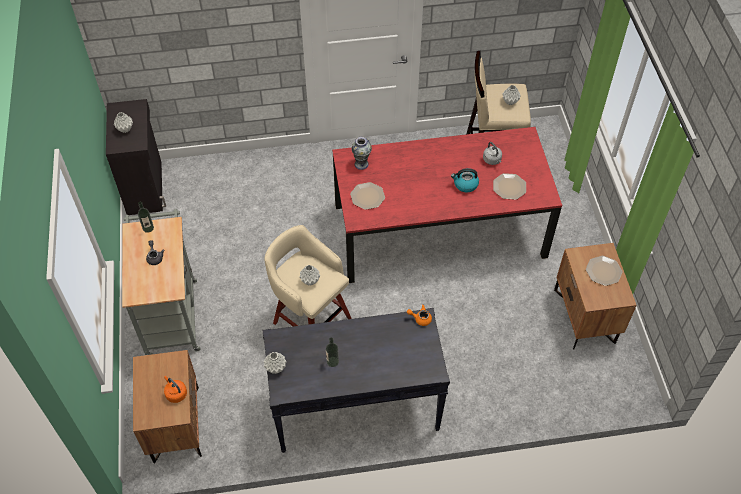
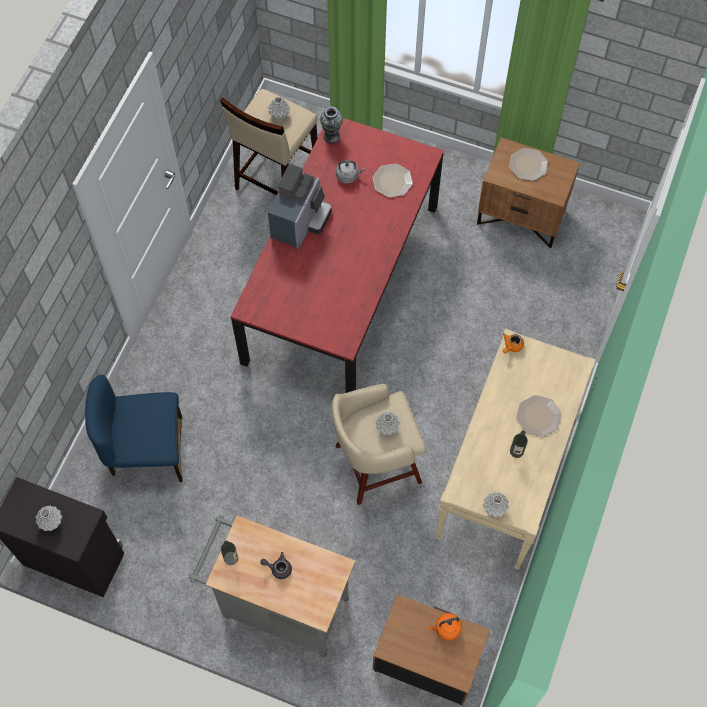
camera: 60 degrees left, 10 degrees up
(240, 187) = (147, 450): none -> blue chair
(355, 408) = (505, 475): black console table -> beige console table
(361, 164) = (270, 298): vase -> vase (331, 136)
(367, 196) = (319, 315): plate -> plate (538, 416)
(433, 151) = (300, 222): none -> coffee machine
(465, 185) = (364, 218): kettle -> none

